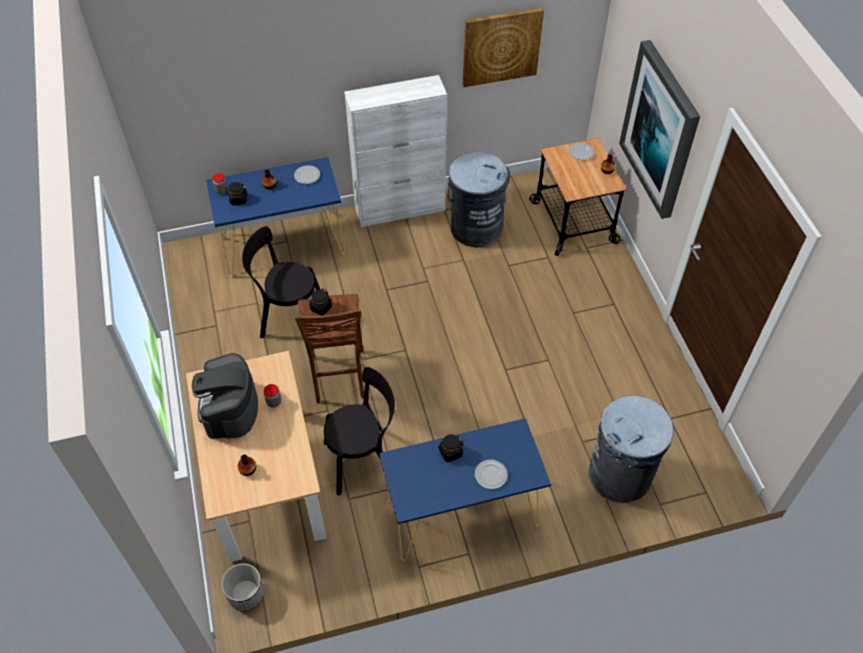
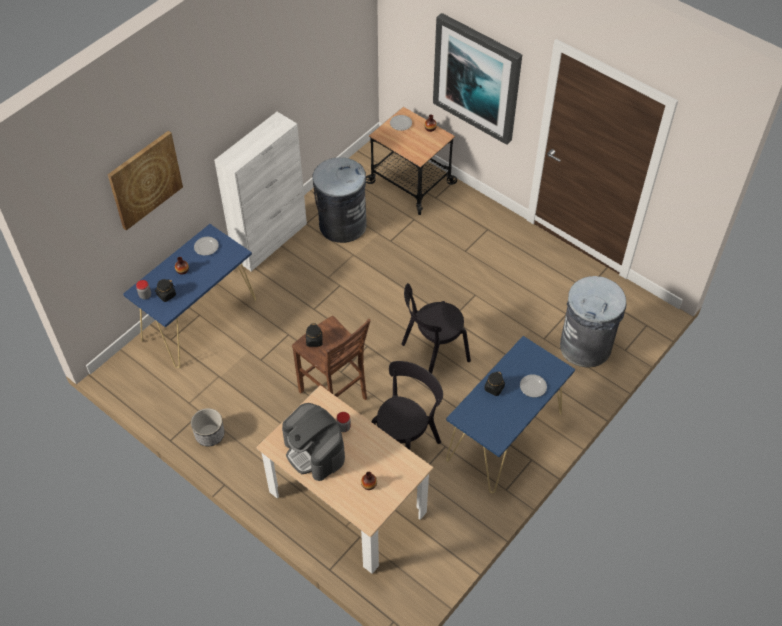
camera: 35 degrees left, 0 degrees up
(246, 594) = (403, 587): planter -> planter (210, 435)
(288, 316) = (254, 372): black chair -> black chair (432, 354)
(501, 46) = (314, 66): picture -> picture (145, 179)

